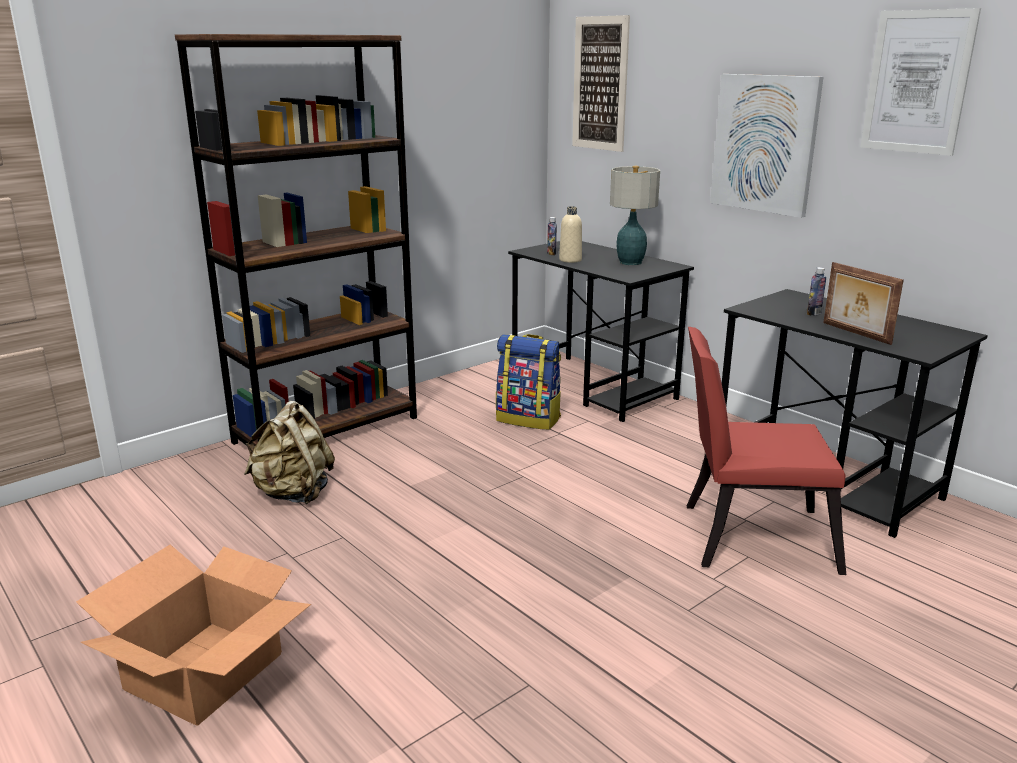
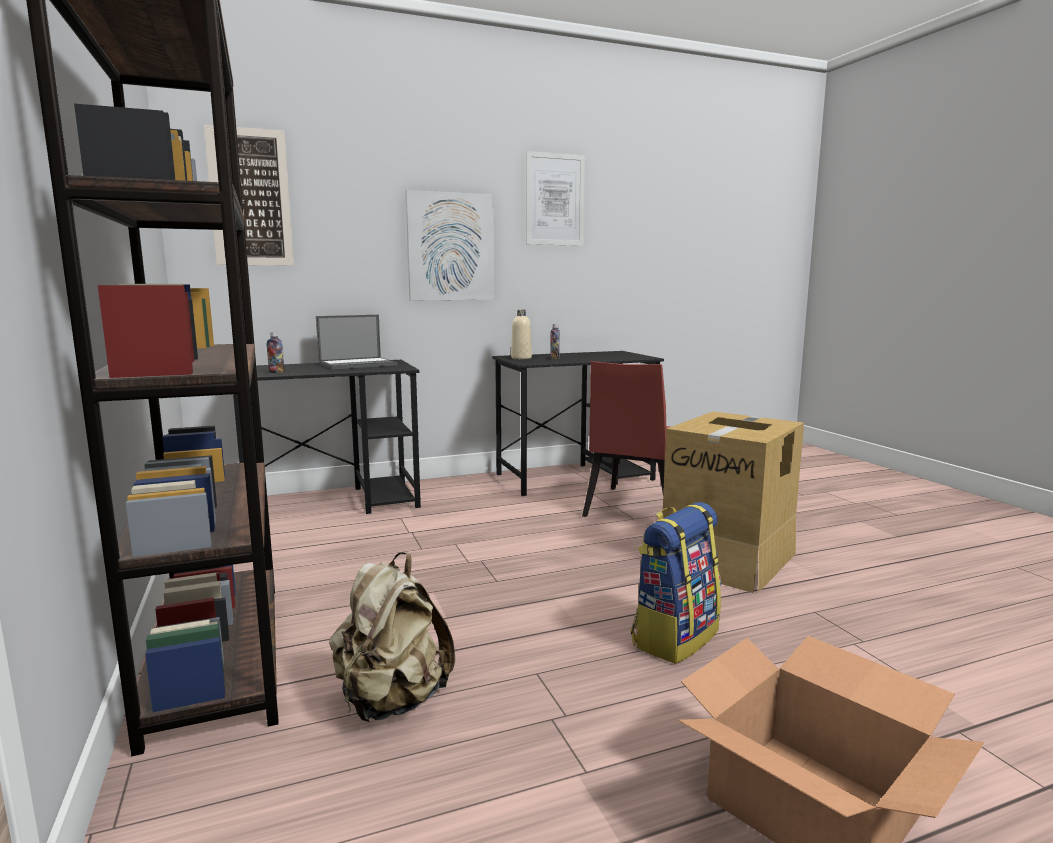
camera: 70 degrees left, 10 degrees down
(529, 419) = (363, 538): backpack -> backpack (674, 637)
(570, 260) = (313, 371): beige bottle -> beige bottle (521, 358)
(631, 262) = (358, 364): table lamp -> laptop
(640, 617) = (729, 559): none -> cardboard box
(855, 333) = (602, 358): picture frame -> none

